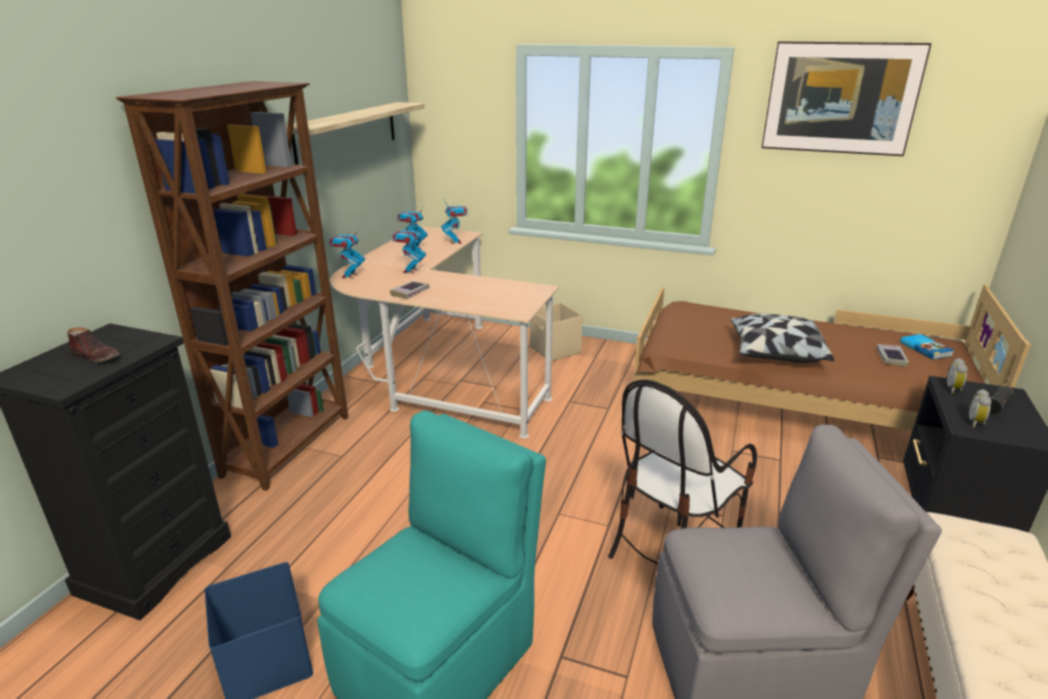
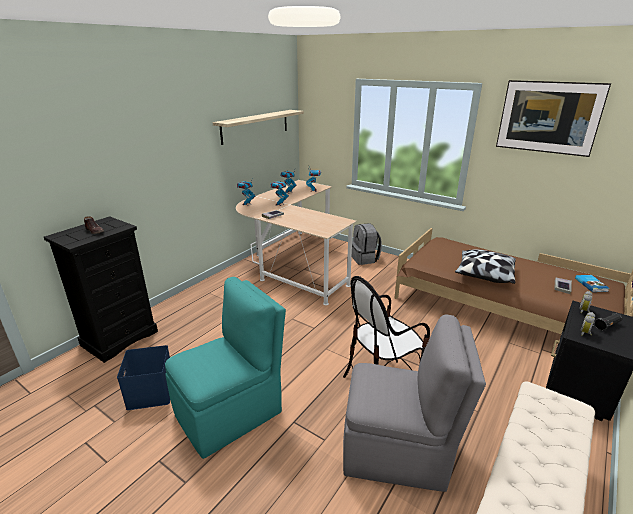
camera: 15 degrees right, 0 degrees up
(290, 445) = (202, 291): brown bookcase -> none
(555, 350) = (365, 259): beige storage box -> grey backpack

